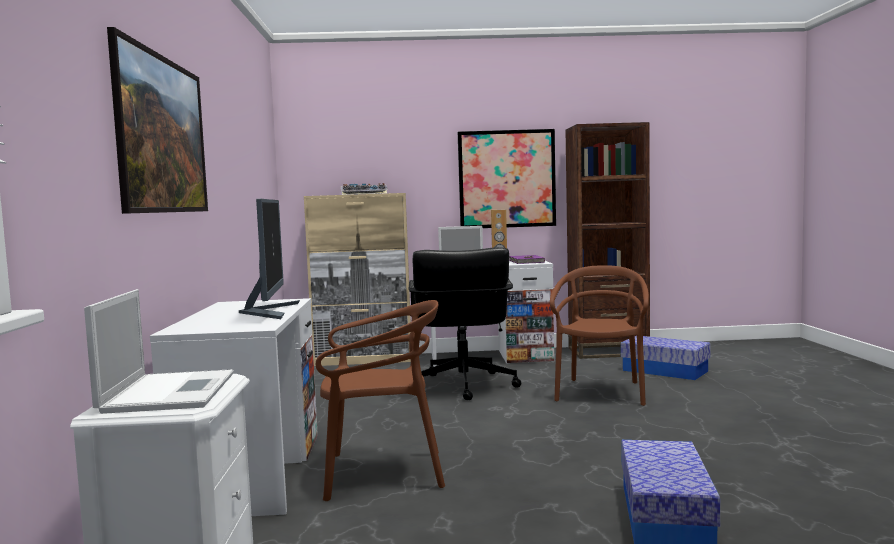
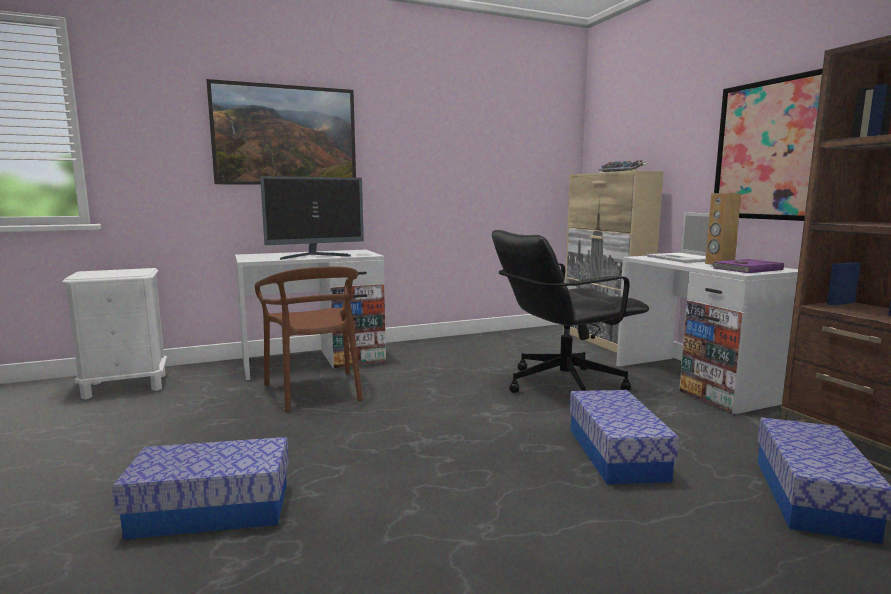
camera: 70 degrees right, 5 degrees up
(170, 392) = (114, 272): laptop -> none
(601, 392) = (616, 454): brown chair -> storage box

